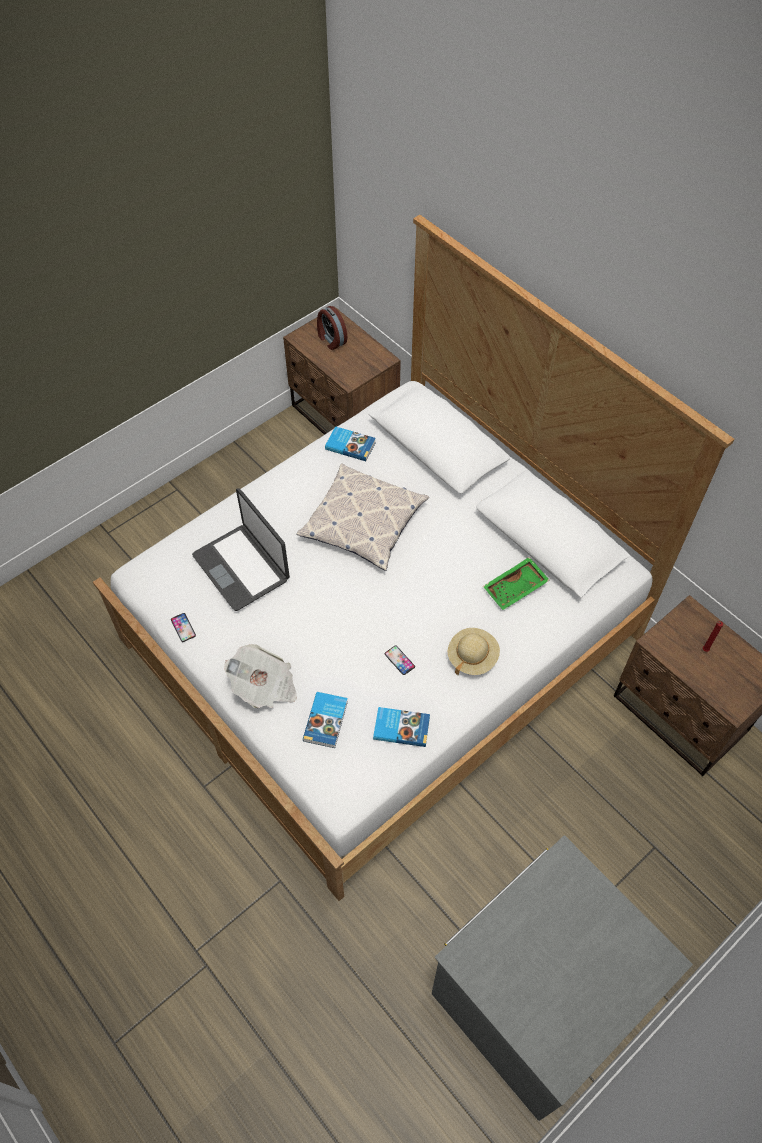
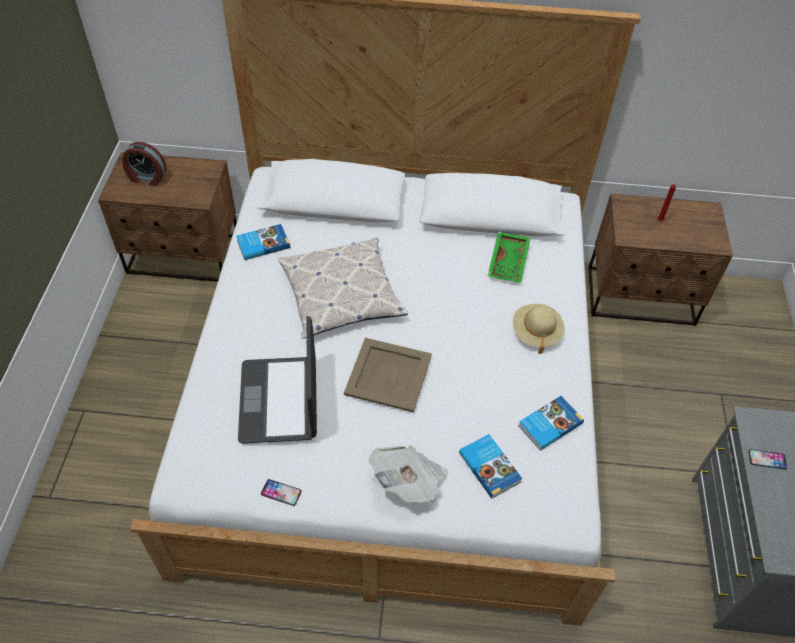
camera: 45 degrees left, 5 degrees down
(242, 567) = (280, 400): laptop -> laptop turned 75 degrees clockwise
(329, 604) = (387, 375): none -> beige tray
(399, 660) = (489, 375): phone -> phone (767, 459)

